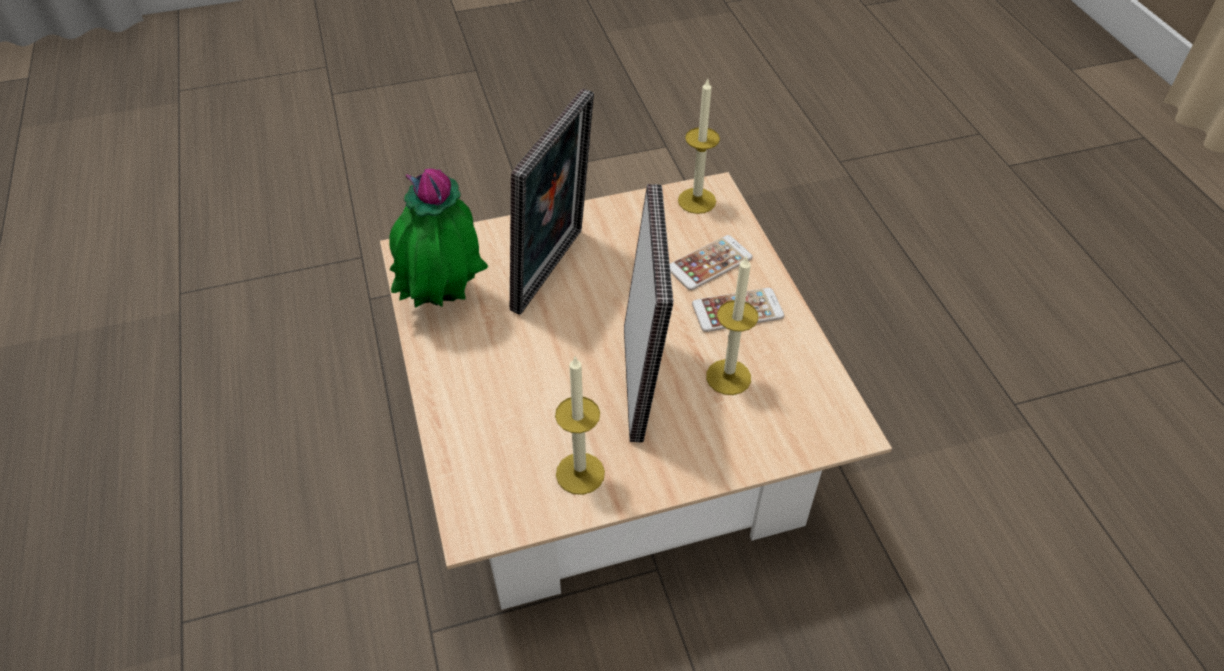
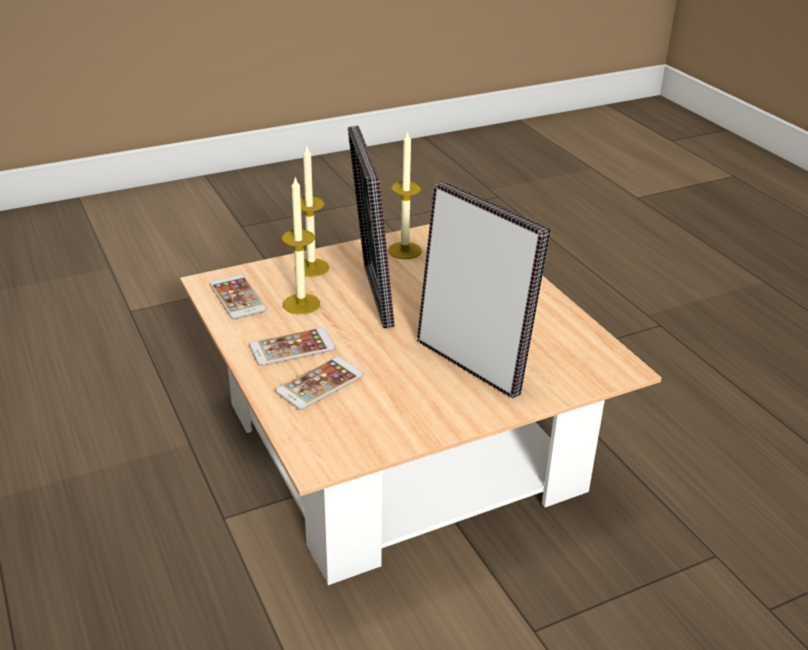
camera: 170 degrees right, 15 degrees down
(444, 304) = (560, 331): potted plant -> none
(554, 272) = (472, 363): picture frame -> picture frame turned 120 degrees clockwise
(697, 201) = (337, 447): candle -> candle (311, 267)
(808, 397) = (237, 297): none -> phone

